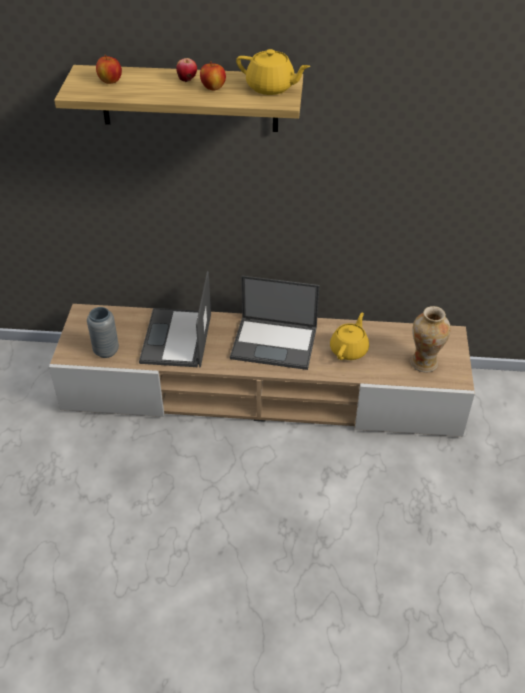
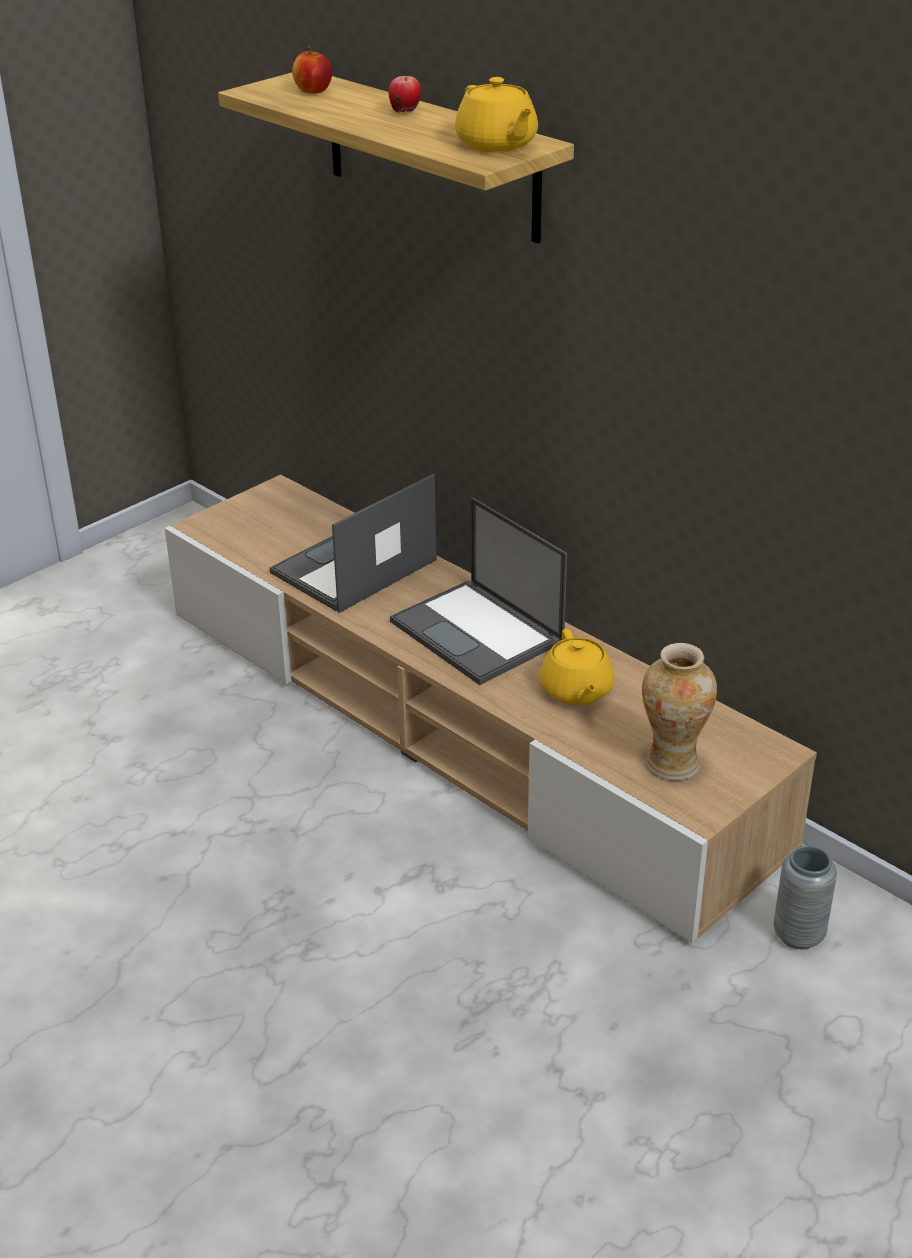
camera: 40 degrees right, 10 degrees down
(106, 351) = (250, 541): grey vase -> grey vase (798, 935)
(213, 87) = (422, 127): apple -> none
(349, 349) = (576, 691): yellow teapot -> yellow teapot turned 105 degrees clockwise

